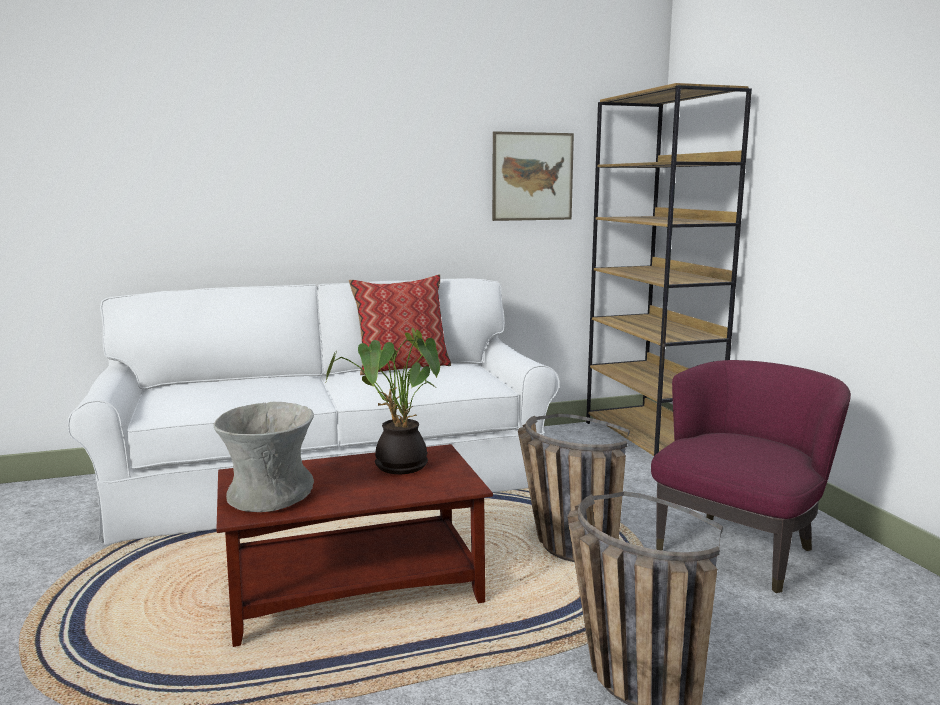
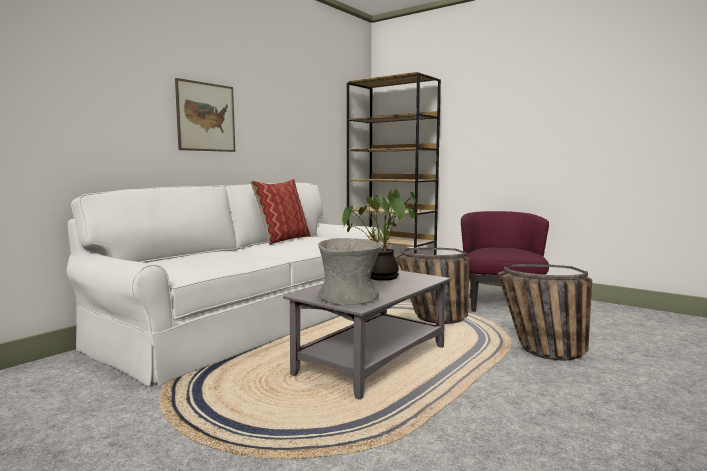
camera: 35 degrees left, 5 degrees down
(356, 589) = (373, 360): brown coffee table -> grey coffee table
(532, 176) = (319, 123): picture -> picture (206, 117)

